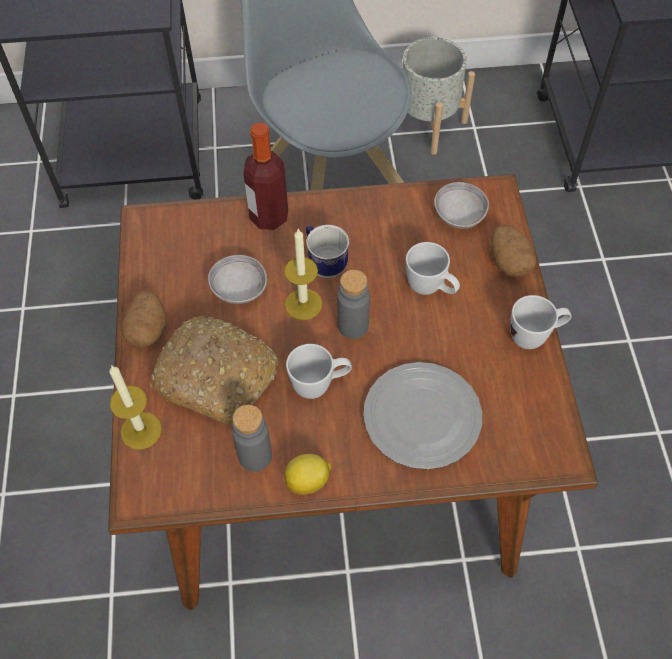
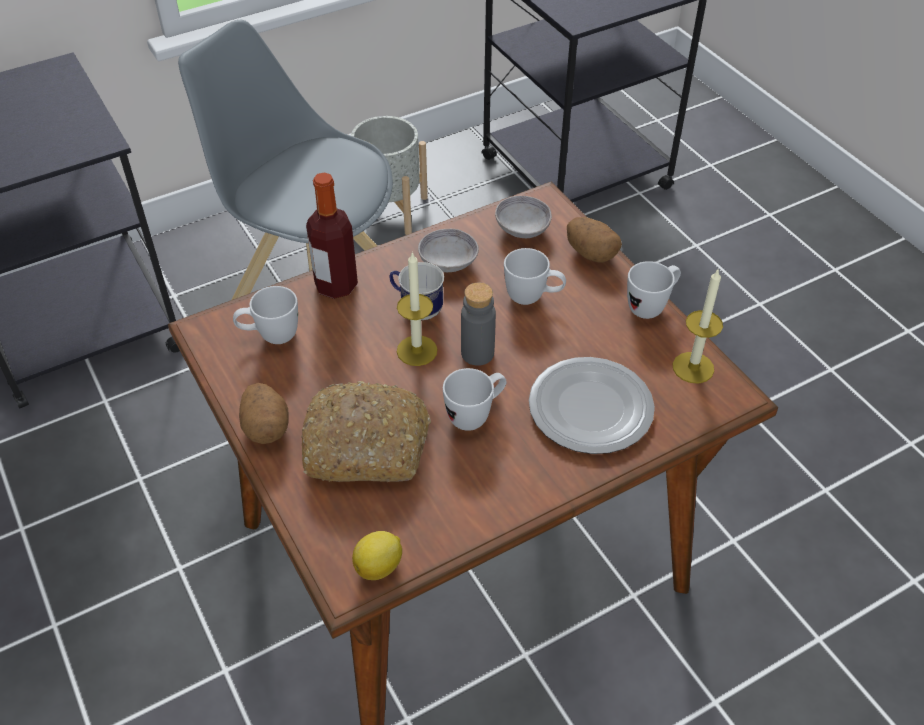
camera: 25 degrees left, 10 degrees down
(141, 430) = (314, 522): candle -> candle (693, 367)
(192, 247) = (270, 336): none -> white mug
(239, 289) = (343, 359): grey bowl -> grey bowl (448, 263)
(255, 456) = (448, 501): grey bottle -> none
(308, 481) = (515, 504): lemon -> lemon (380, 566)

